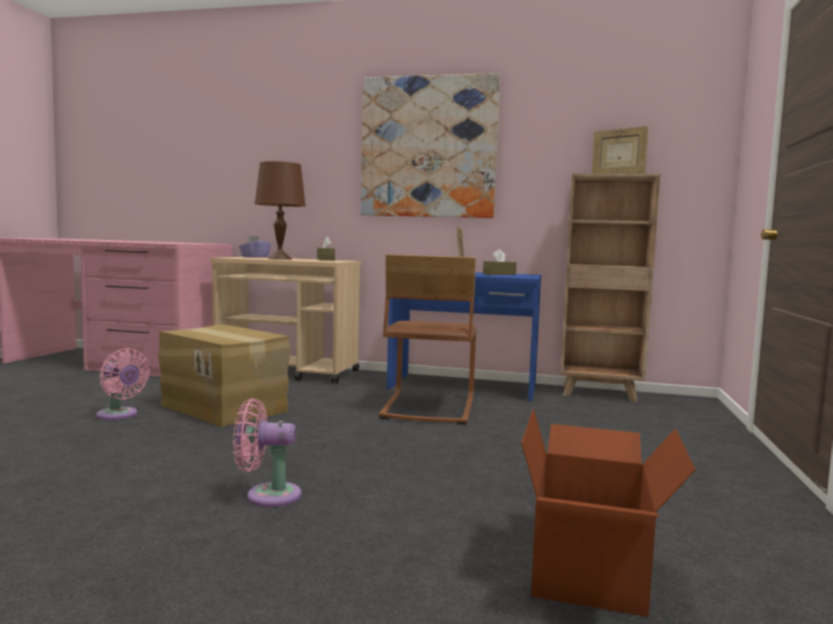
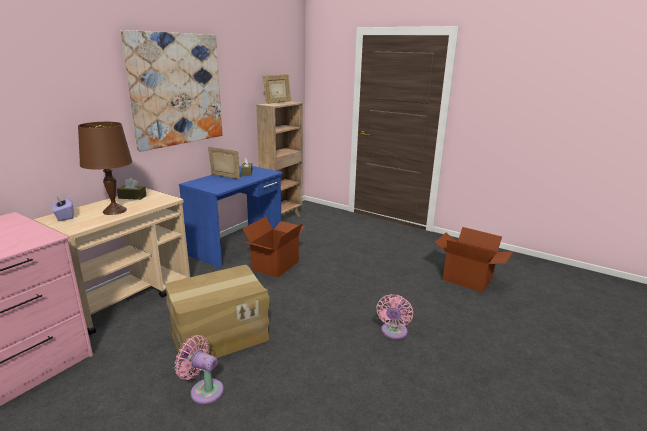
camera: 70 degrees left, 15 degrees up
(119, 415) = (204, 390): pink fan -> pink fan turned 120 degrees counterclockwise
(427, 408) = (274, 265): brown chair -> cardboard box

